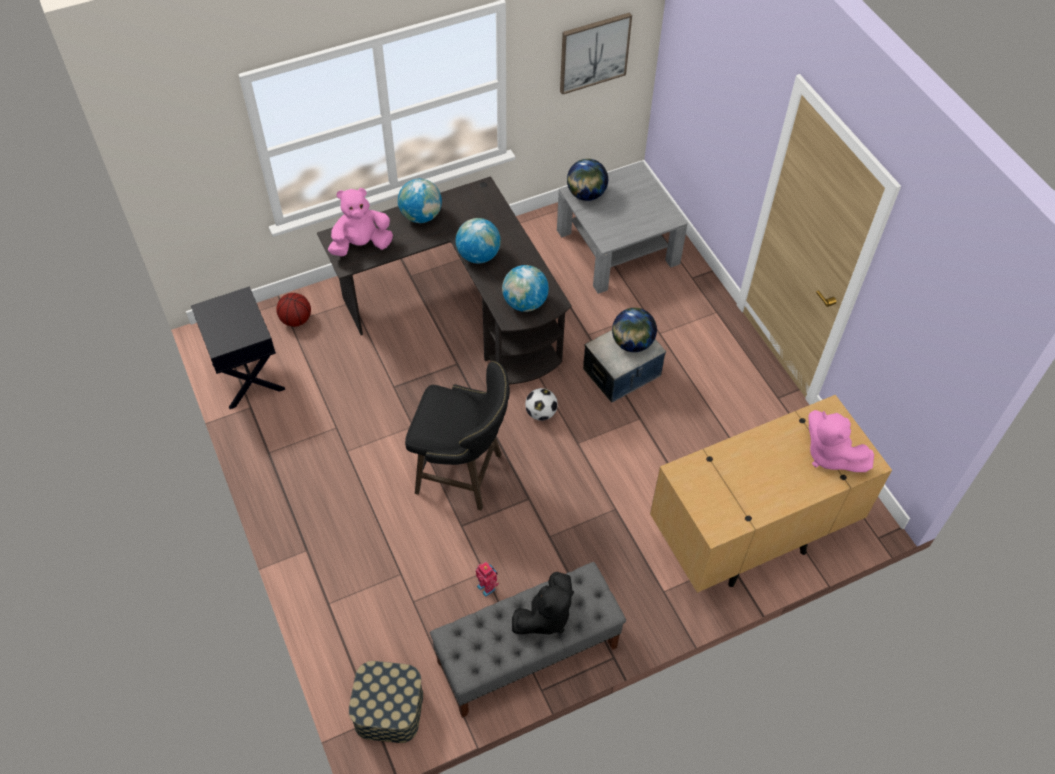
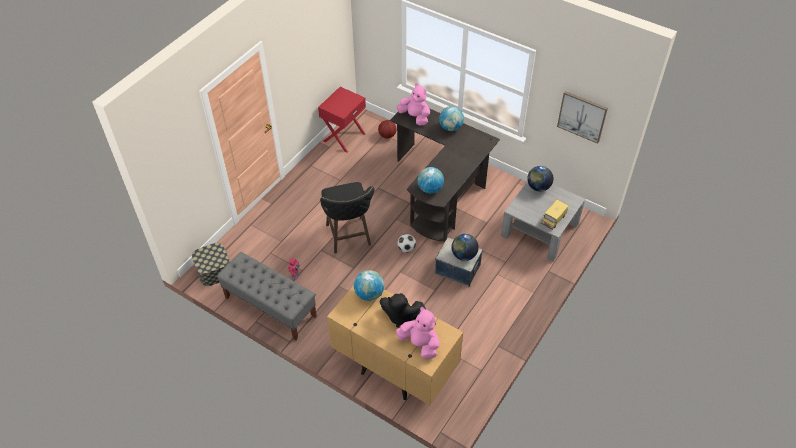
camera: 60 degrees right, 5 degrees down
(247, 377) = (344, 137): black nightstand -> red nightstand
(478, 255) = (444, 159): globe -> globe (369, 294)
(545, 617) = (272, 287): black plush toy -> black plush toy (401, 316)
(653, 210) = (553, 219): none -> toy truck
(829, 454) = (420, 344): pink plush toy -> pink plush toy turned 105 degrees clockwise

